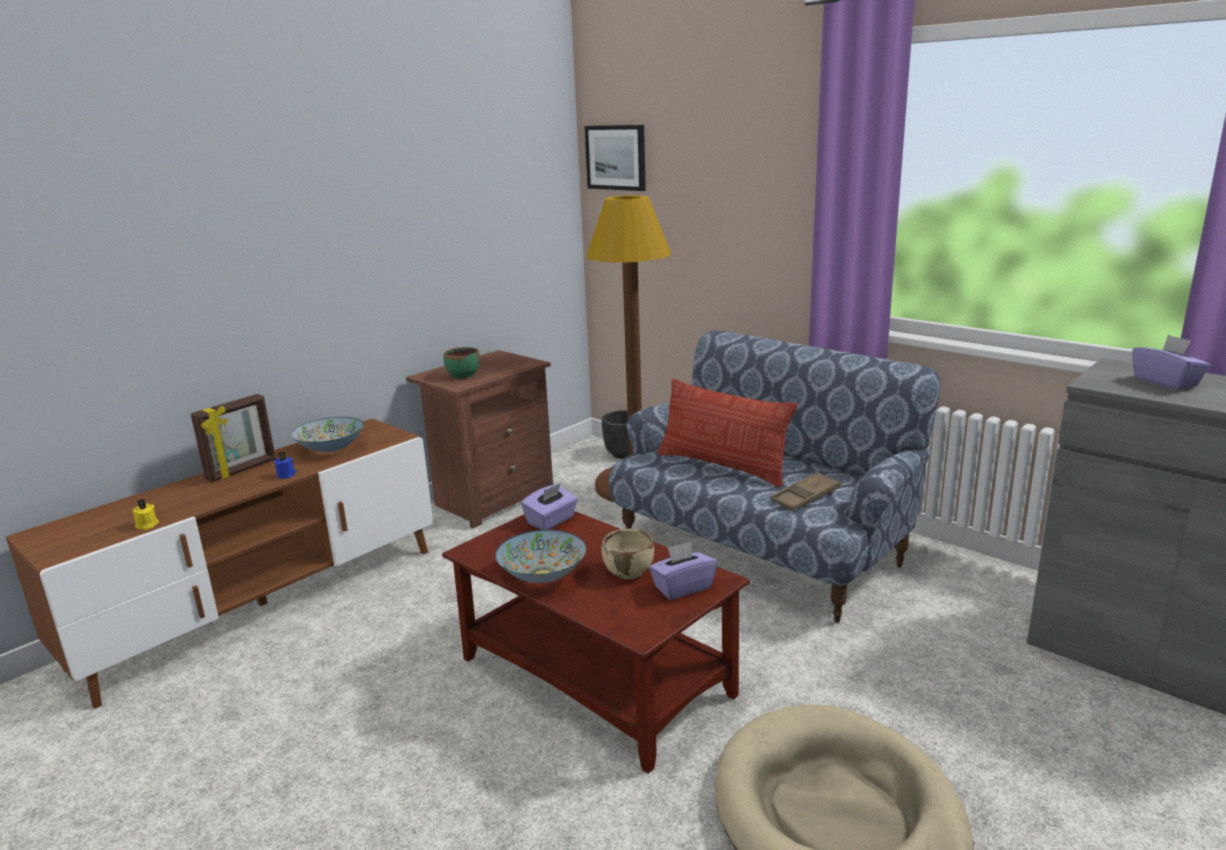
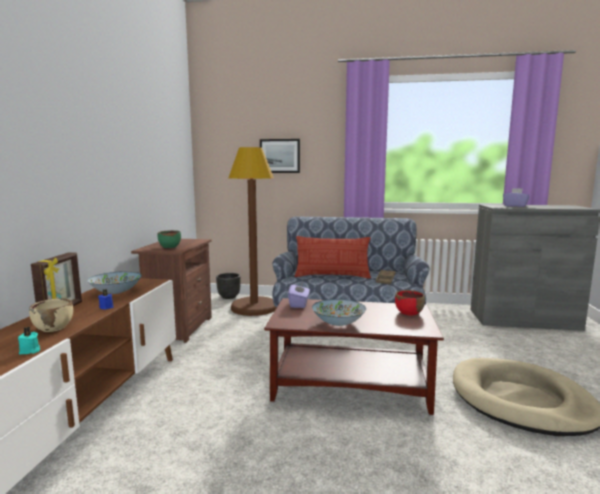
camera: 35 degrees left, 10 degrees down
(147, 525) = (30, 351): yellow candle -> turquoise candle
(616, 157) = (219, 135): picture -> picture (280, 156)
(628, 571) = (374, 313): beige bowl -> beige bowl (54, 327)
(682, 587) = (409, 312): purple tissue box -> red bowl

